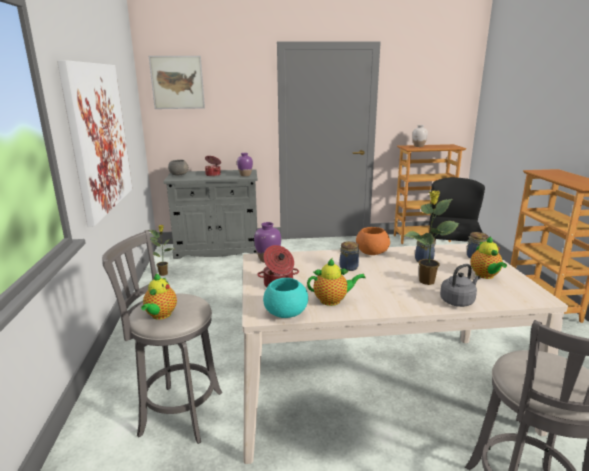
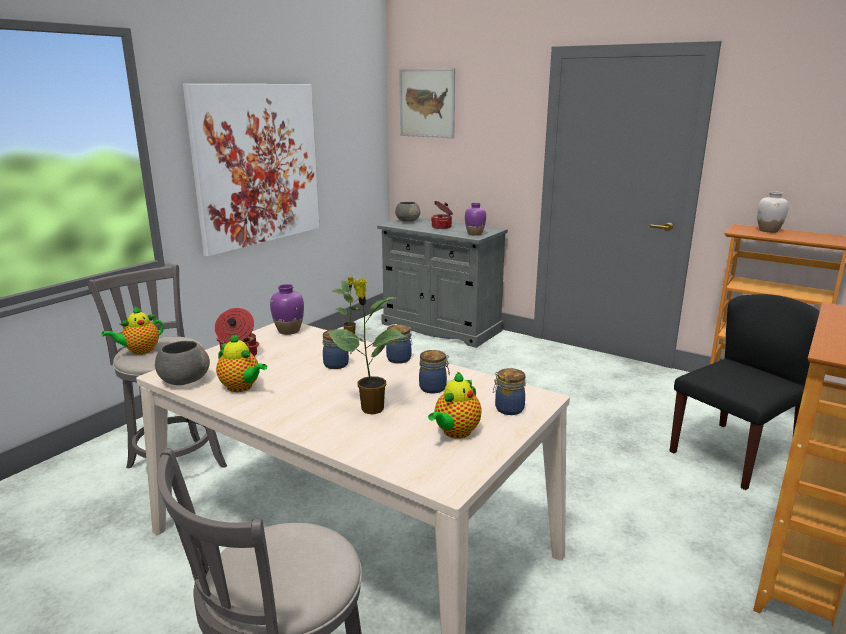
camera: 40 degrees right, 0 degrees up
(285, 313) = (184, 380): turquoise bowl -> grey bowl
(371, 252) = (400, 359): orange bowl -> jar
(458, 301) = (345, 441): grey kettle -> none

